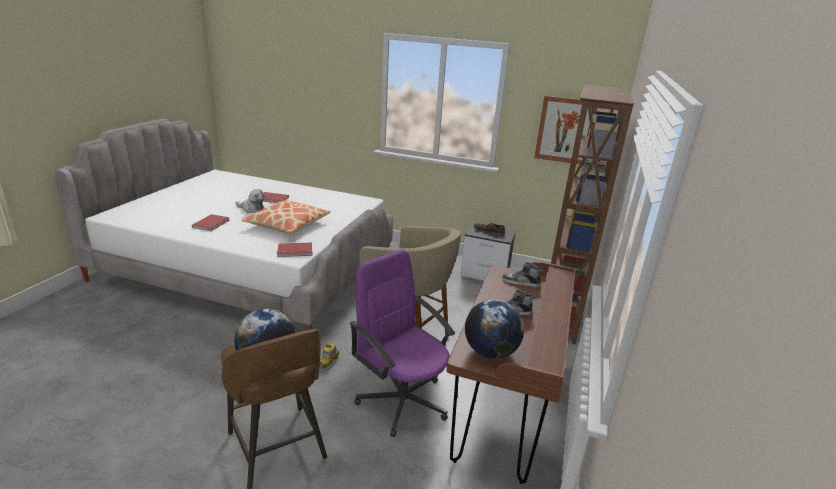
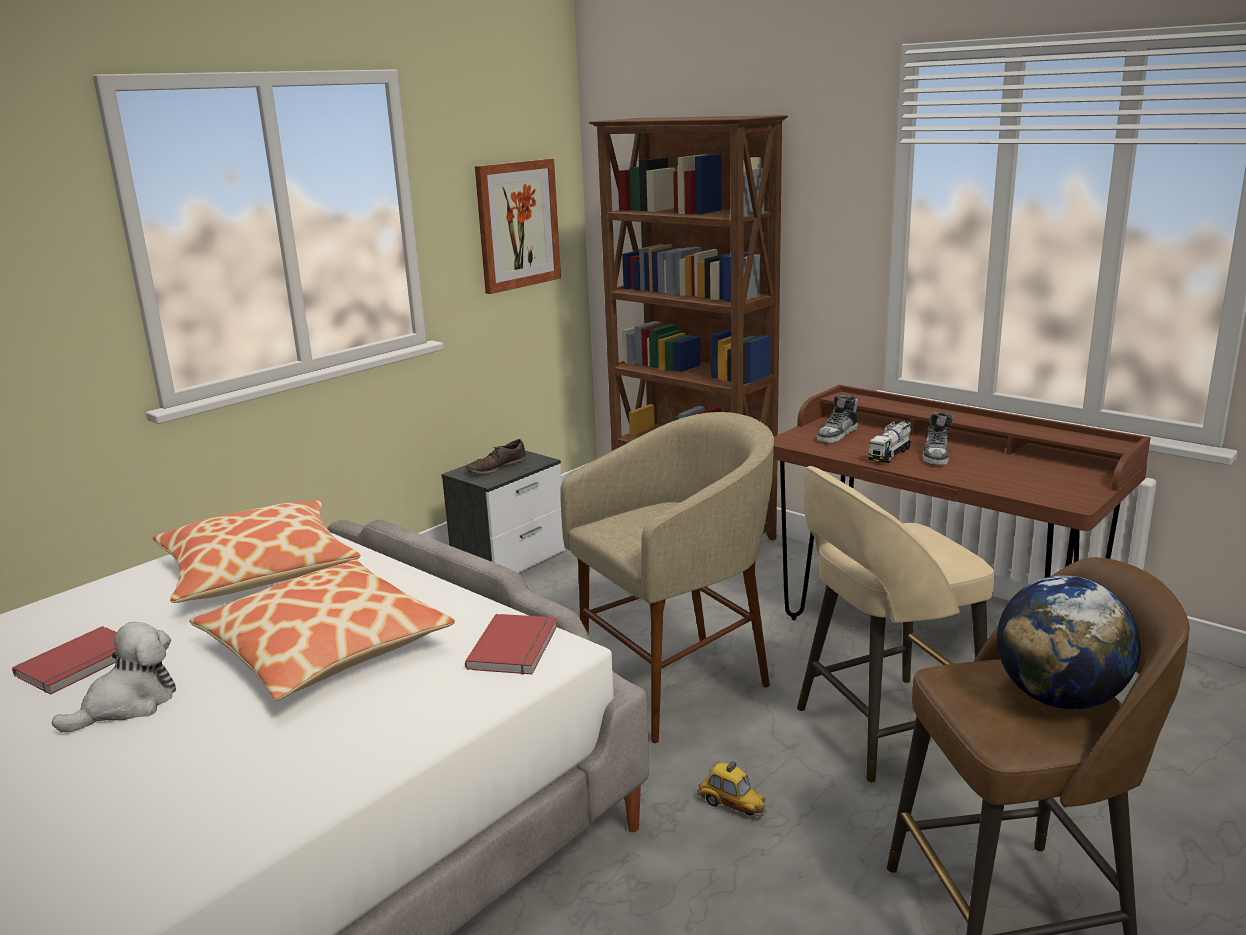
camera: 65 degrees left, 5 degrees down
(212, 224) = (174, 789): red book -> none
(336, 205) = (258, 570): none -> pillow
(402, 400) = (884, 728): purple office chair -> beige stool
(490, 352) = (1054, 484): globe -> none
(500, 298) = (890, 454): none -> toy truck

